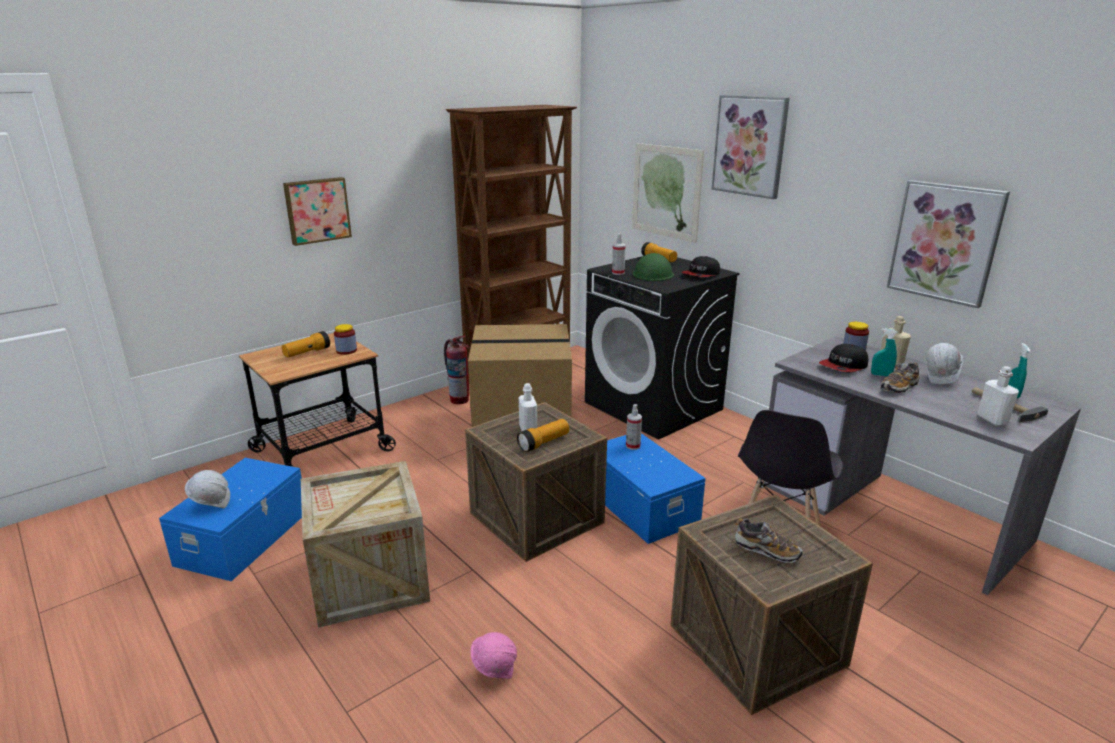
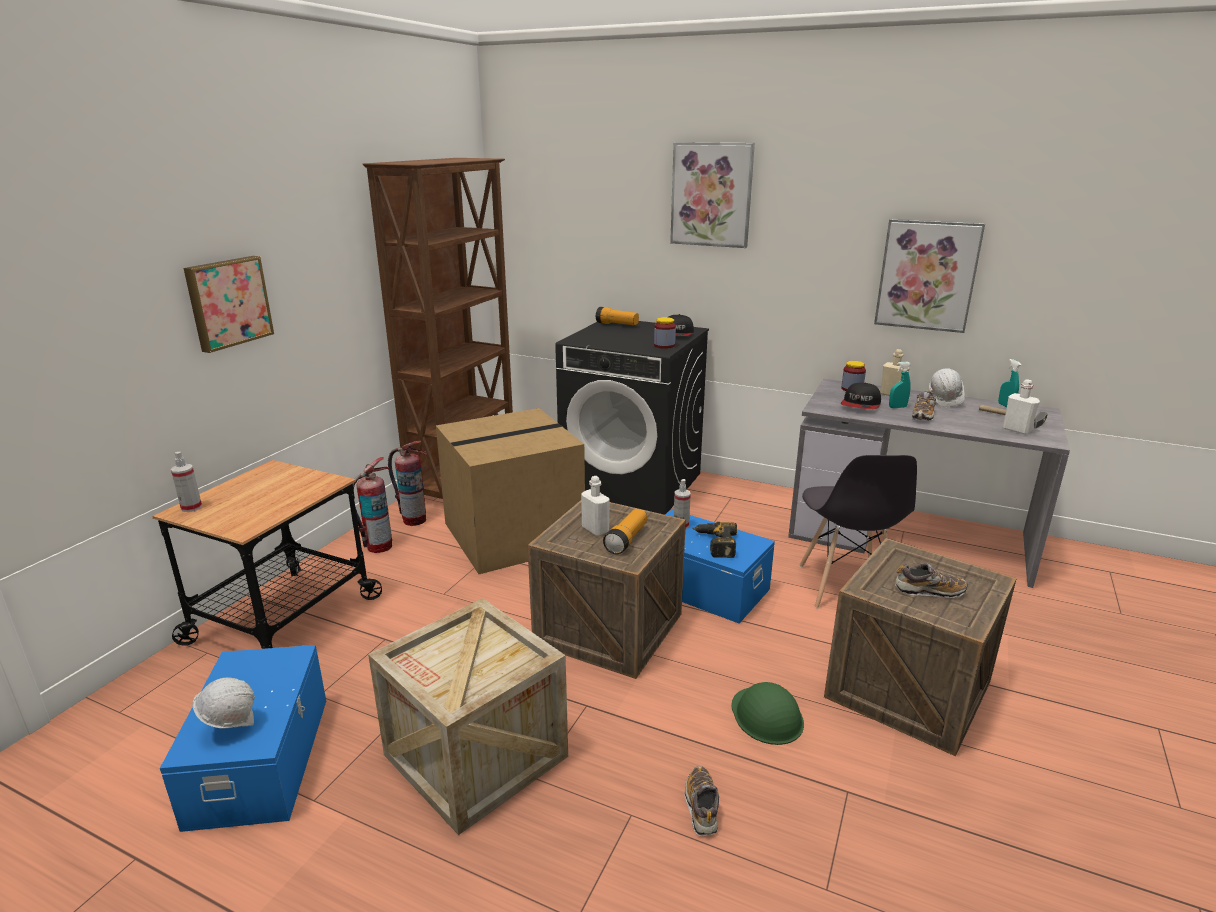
camera: 25 degrees left, 0 degrees up
(307, 353) = (255, 494): flashlight -> none
(346, 351) = (308, 482): jar -> jar (664, 345)
(420, 414) = (378, 546): none -> fire extinguisher
(495, 672) = (701, 807): pink hard hat -> shoe
(618, 273) = (593, 342): spray bottle -> spray bottle (191, 507)
(647, 468) = (714, 544): none -> power drill
(653, 274) = (629, 339): green hard hat -> green hard hat (767, 715)
(666, 191) = (610, 250): picture -> none

